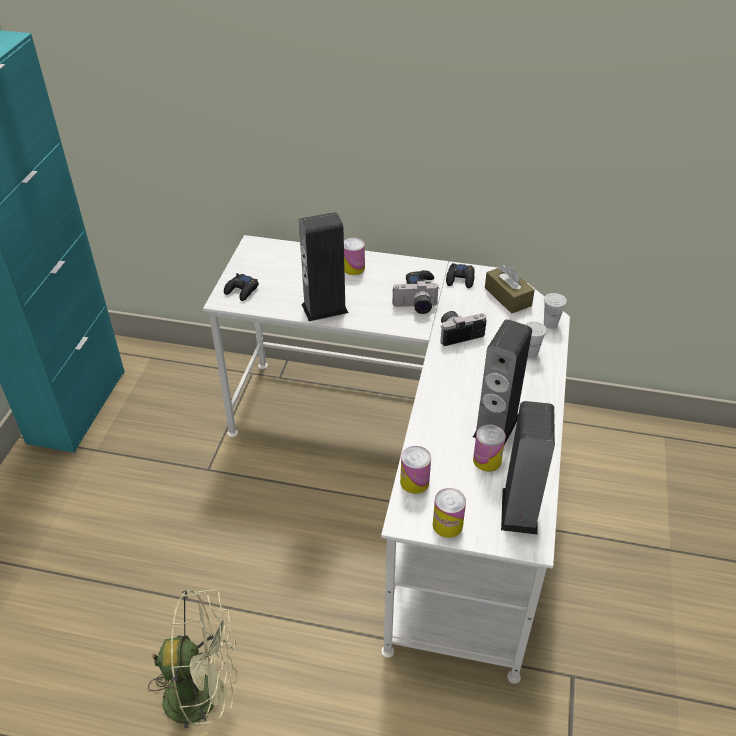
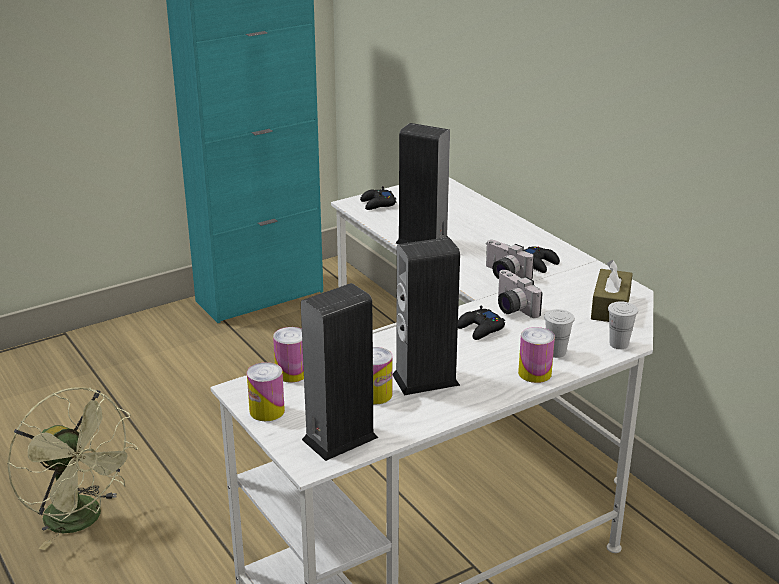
camera: 45 degrees right, 15 degrees down
(353, 268) = (496, 228): can -> can (534, 373)
(459, 333) = (511, 308): camera -> camera turned 150 degrees counterclockwise
(460, 279) = (585, 276): black game controller -> black game controller (480, 329)

